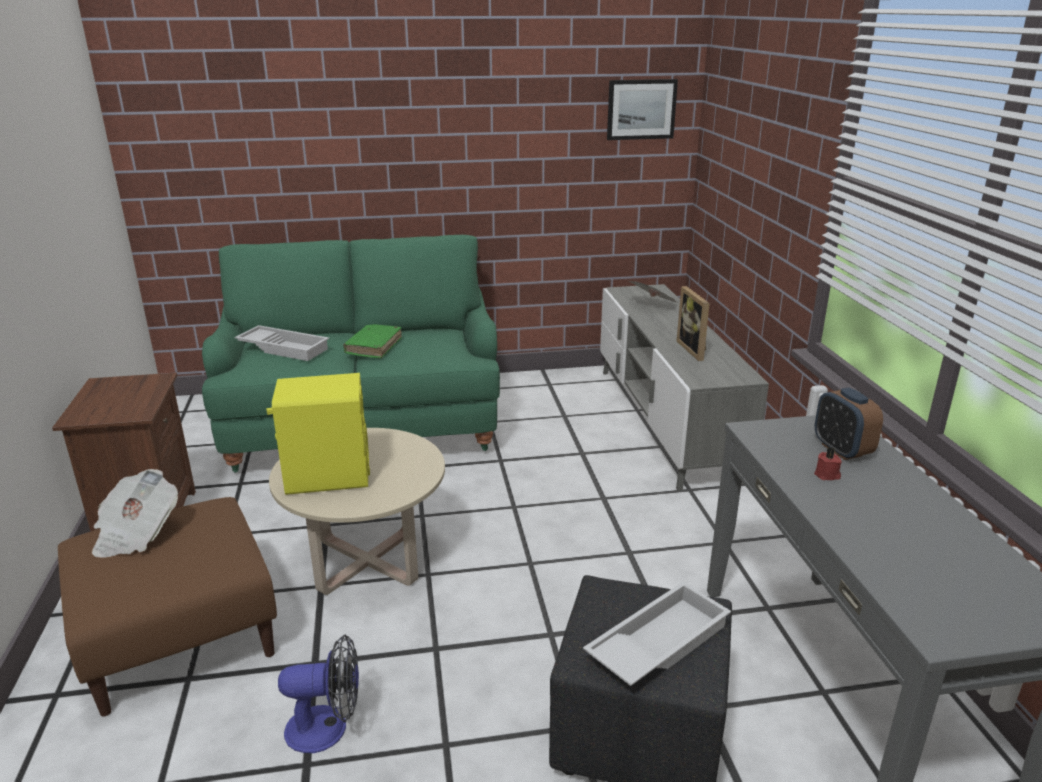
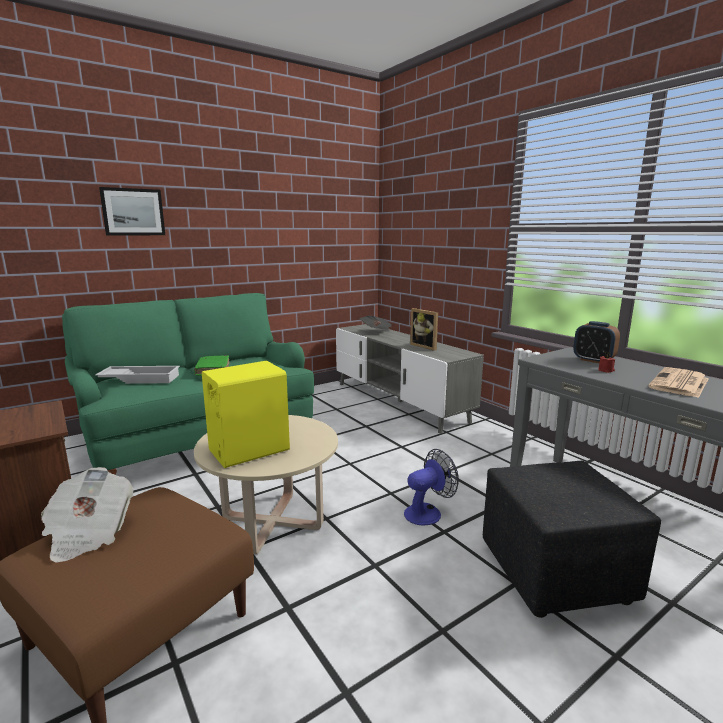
camera: 25 degrees left, 10 degrees down
(327, 728) = (340, 654): fan -> fan (428, 512)
(641, 109) = (348, 216): picture -> picture (133, 212)
(657, 642) = (579, 491): white tray -> none
(905, 529) = (679, 383): none -> newspaper

